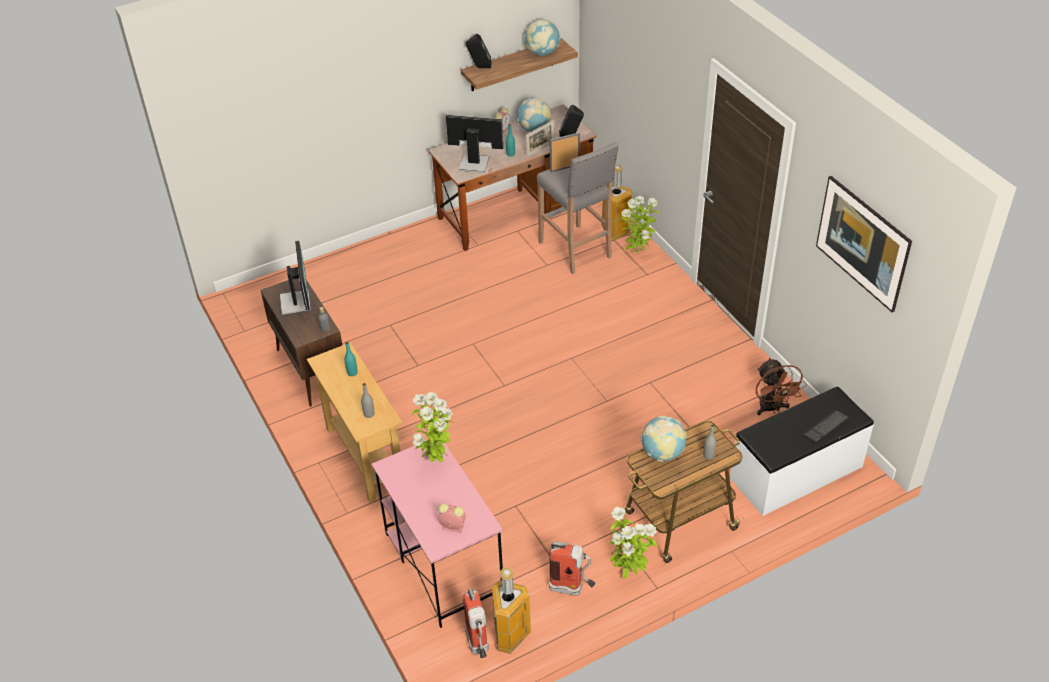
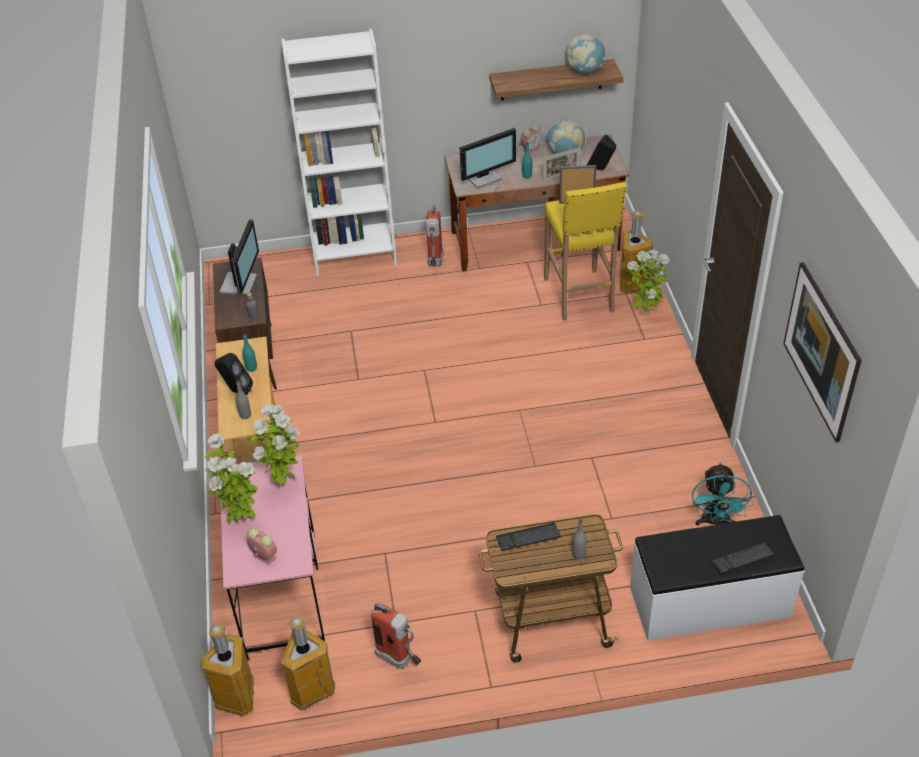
camera: 20 degrees right, 0 degrees up
(359, 258) = (354, 256): none -> white bookcase
(448, 659) = (238, 697): none -> trash can
(473, 163) = (484, 177): monitor -> monitor turned 120 degrees clockwise
(478, 647) = (274, 693): fire extinguisher -> fire extinguisher (435, 263)
(479, 67) = (510, 75): black speaker -> black speaker (236, 391)
(576, 250) = (579, 296): grey stool -> yellow stool
(628, 572) = (468, 660): potted plant -> potted plant (240, 518)
(662, 453) = (528, 537): globe -> keyboard
(772, 409) = (715, 522): brown fan -> turquoise fan

